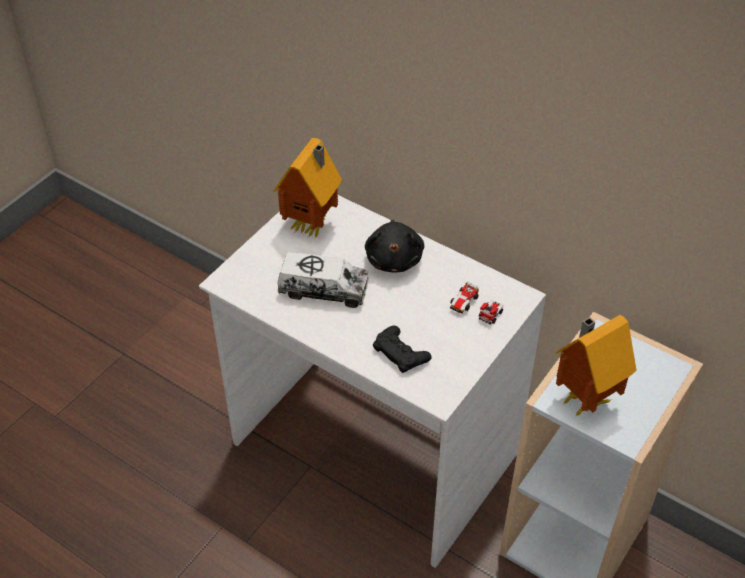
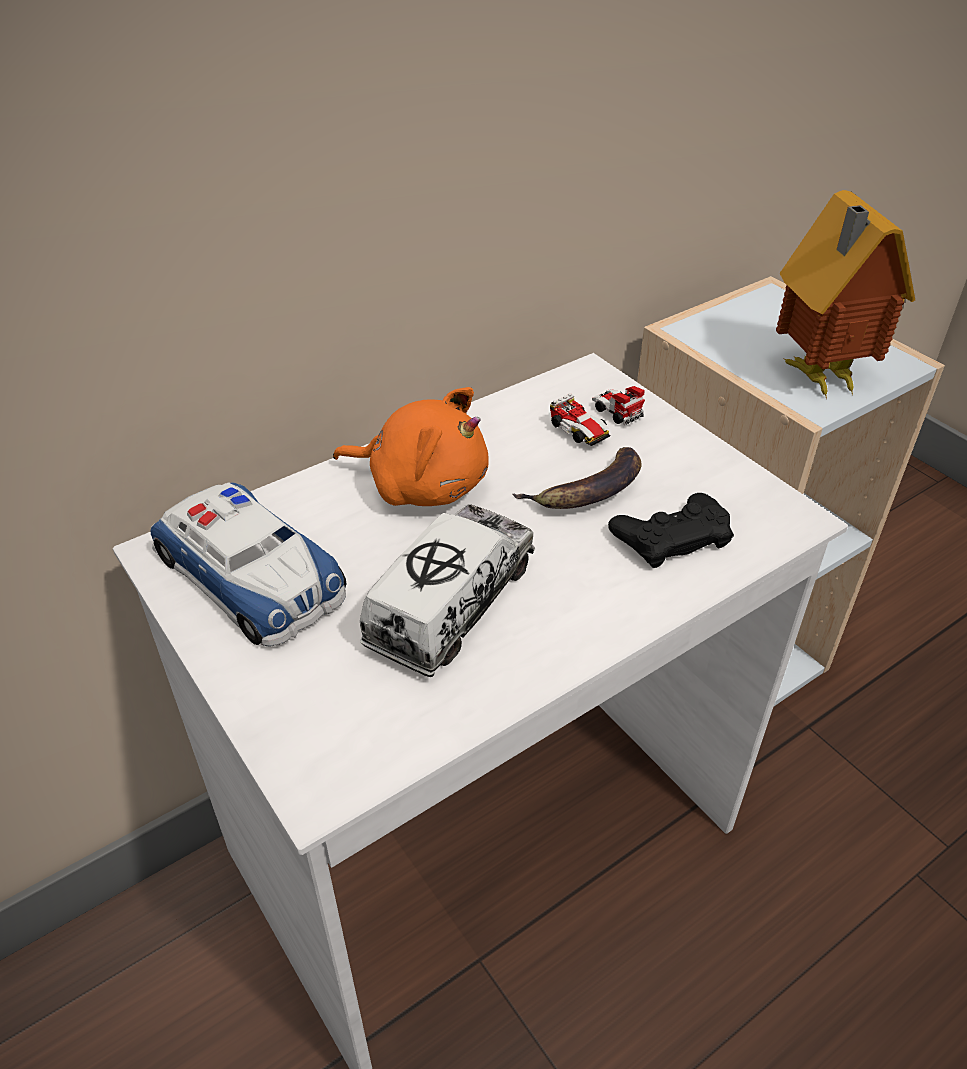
camera: 70 degrees left, 5 degrees down
(312, 226) = (250, 575): toy house -> toy car
(394, 258) = (422, 484): black plush toy -> orange plush toy
(419, 317) = (588, 491): none -> banana

